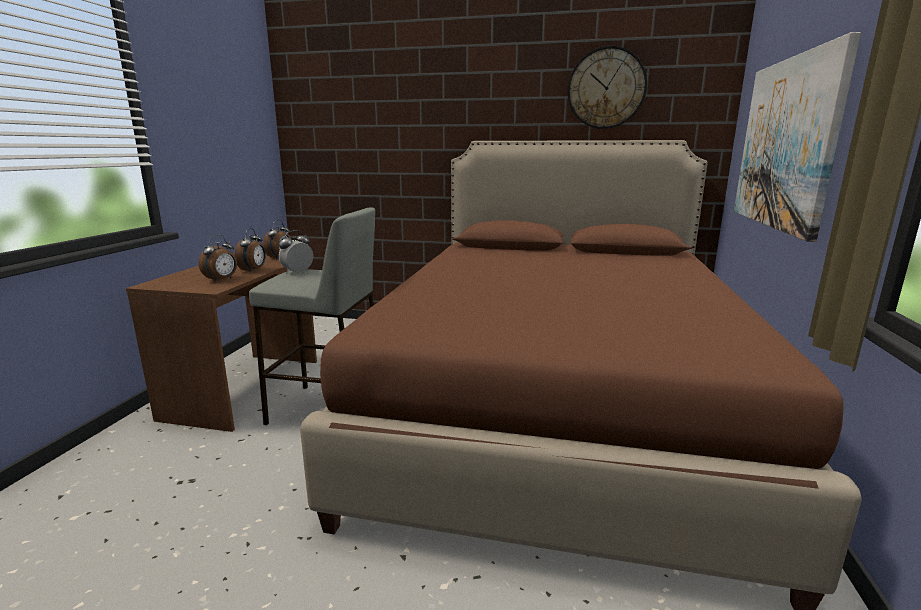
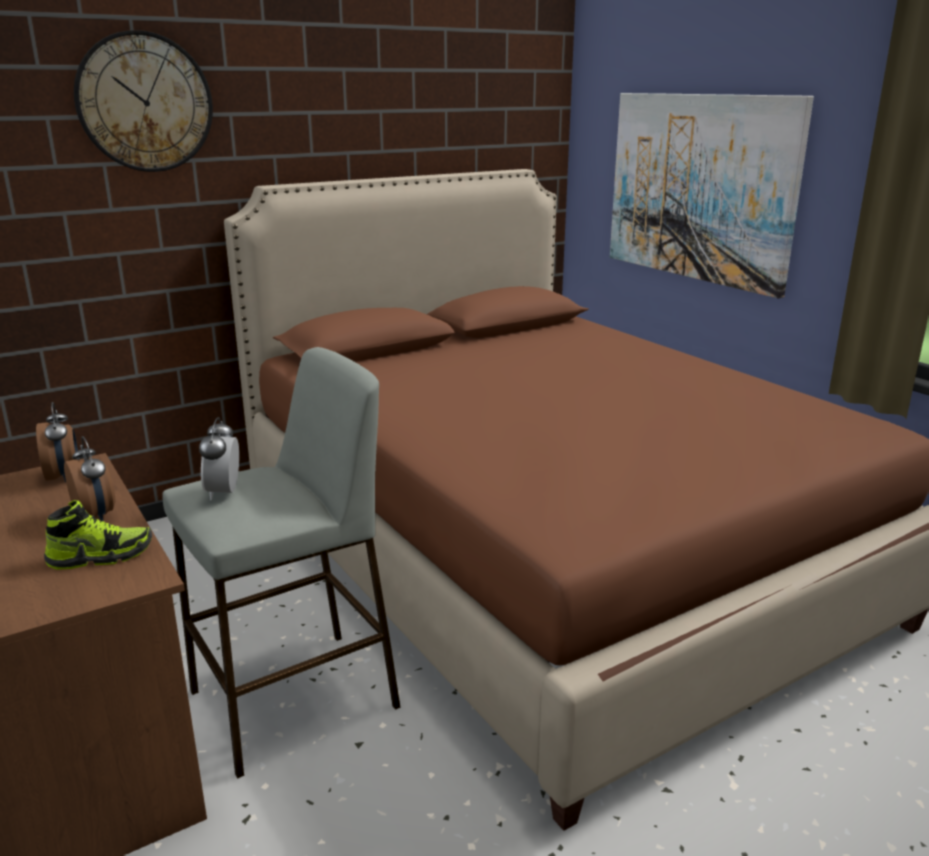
camera: 45 degrees left, 5 degrees up
(222, 280) = (101, 556): alarm clock -> shoe
(606, 88) = (432, 99): wall clock -> wall clock (145, 102)

